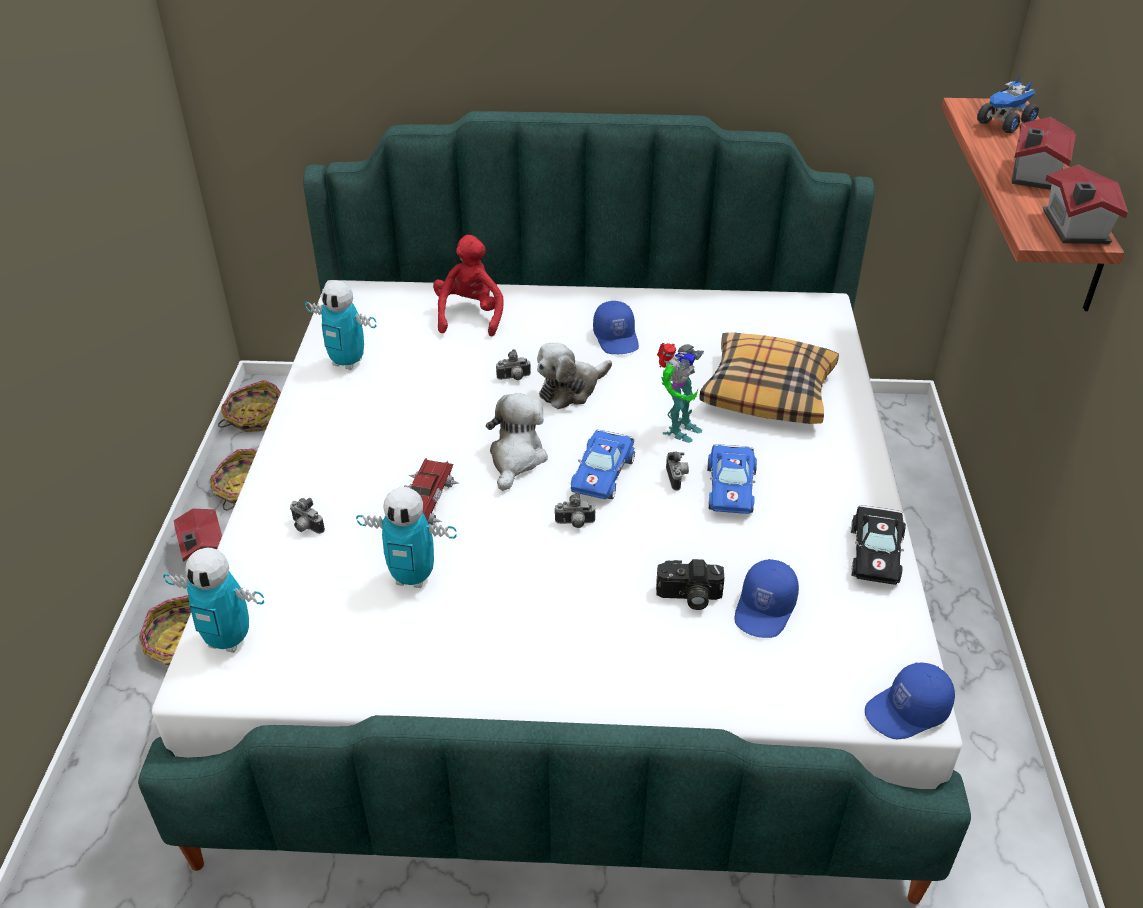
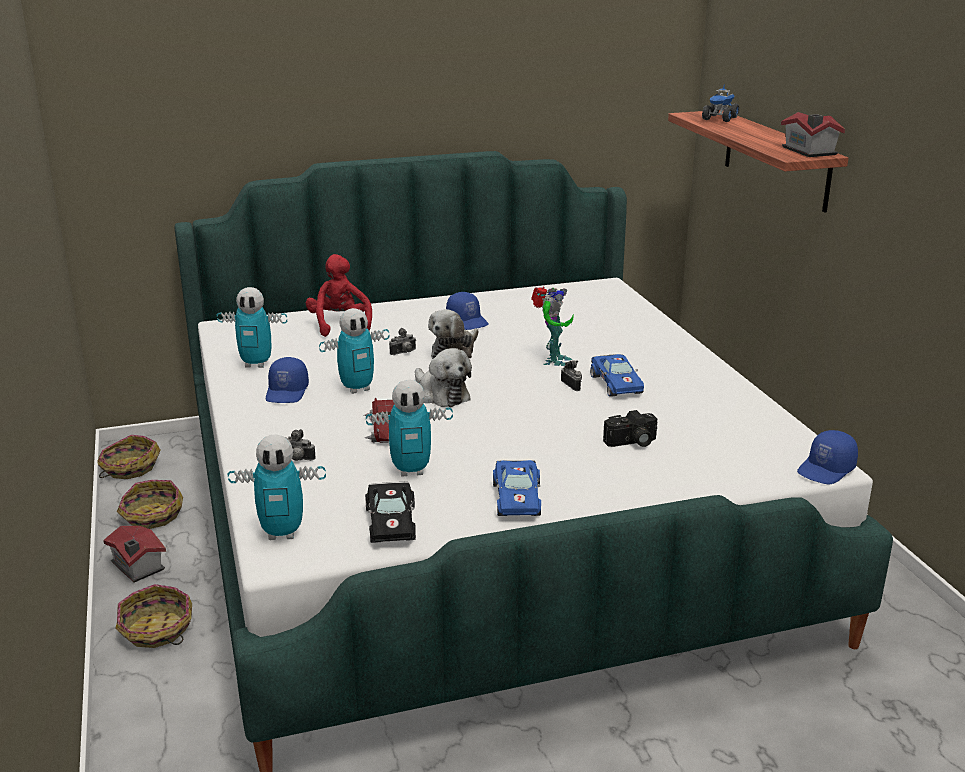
camera: 20 degrees left, 15 degrees down
(430, 427) = (357, 388): none -> toy robot
(516, 458) = (441, 394): plush toy -> plush toy turned 150 degrees clockwise
(575, 524) = (516, 420): camera -> none
(603, 473) = (515, 391): blue toy car -> blue toy car (517, 498)
(765, 609) = (691, 439): blue cap -> blue cap (287, 392)
(768, 391) = (603, 332): pillow -> none
(875, 553) = (742, 398): black toy car -> black toy car (391, 522)
(1033, 174) = (760, 135): toy house -> none

